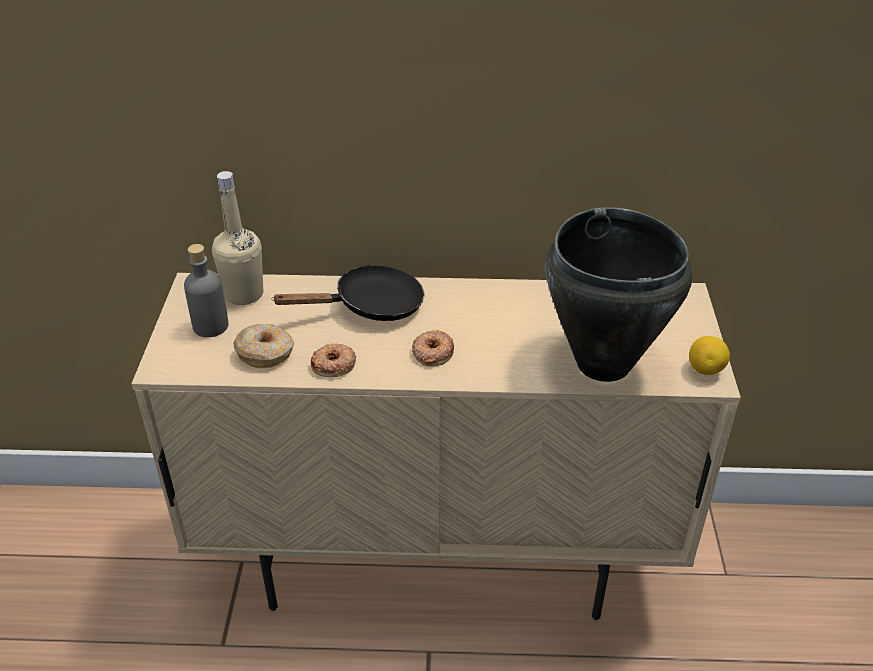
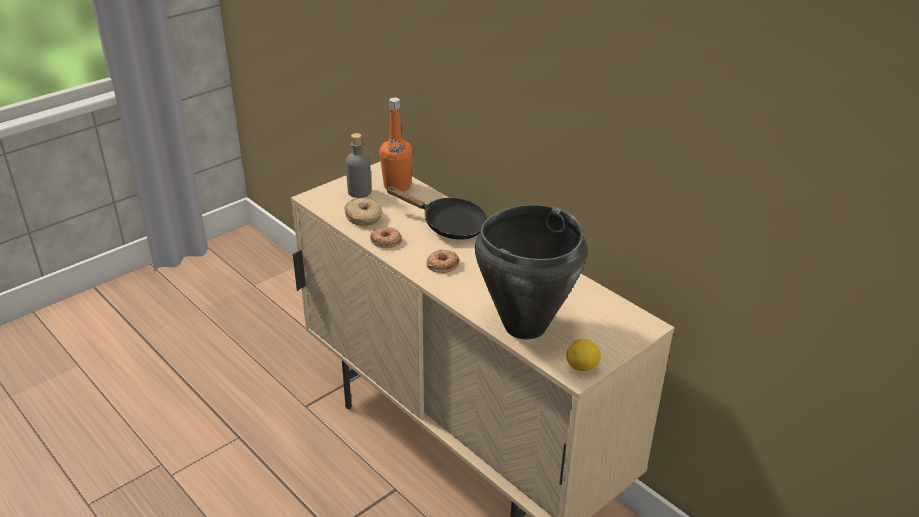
camera: 45 degrees right, 5 degrees down
(244, 294) = (397, 186): beige bottle -> orange bottle

